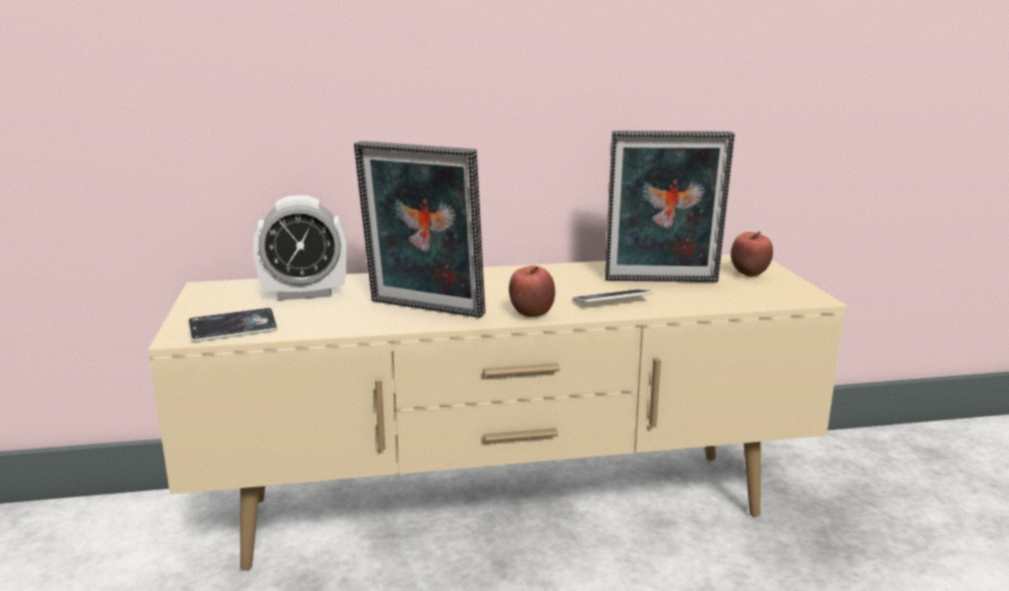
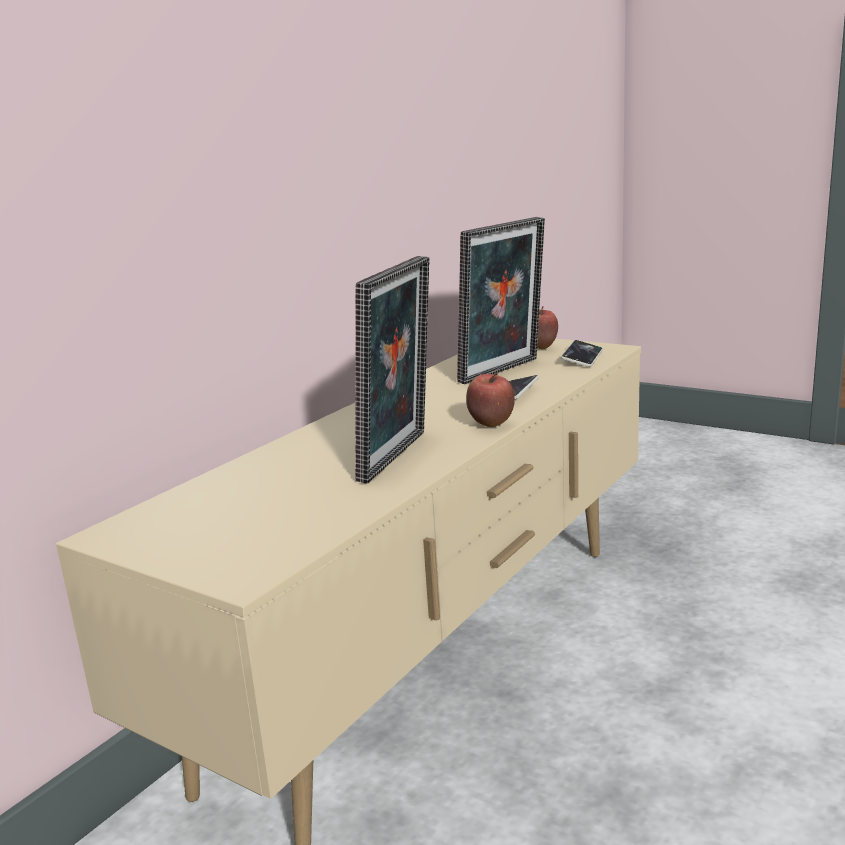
camera: 45 degrees left, 0 degrees up
(233, 330) = (281, 548): phone -> phone (582, 358)
(304, 294) = (245, 492): alarm clock -> none
(423, 310) = (400, 457): picture frame -> picture frame turned 45 degrees counterclockwise

